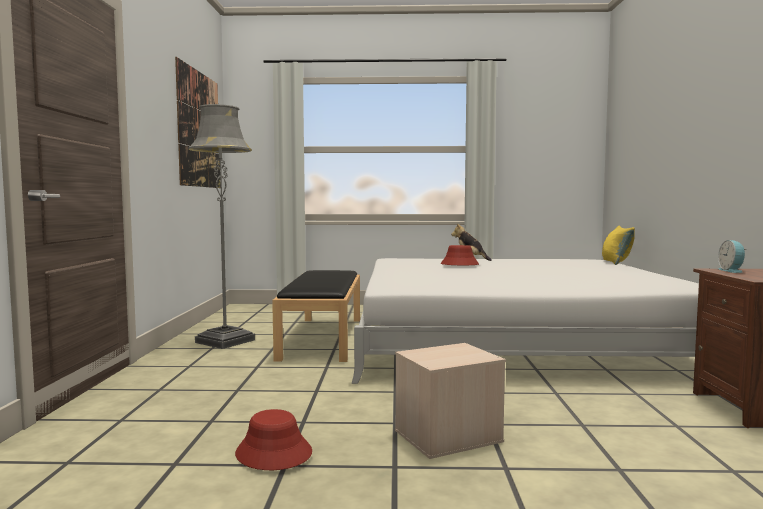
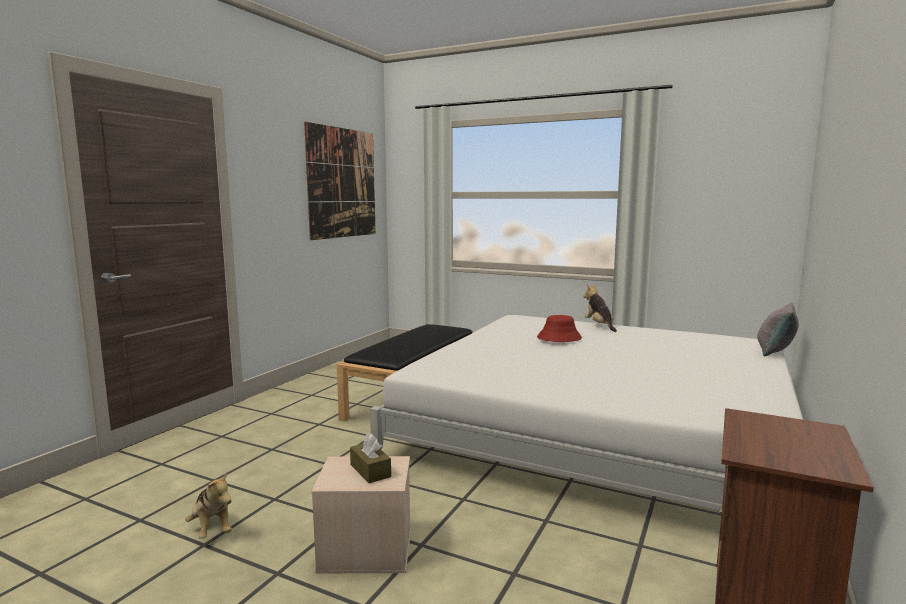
camera: 25 degrees right, 5 degrees up
(225, 341) = (331, 388): grey floor lamp -> none
(273, 453) = (211, 529): red hat -> plush toy
(453, 353) = (370, 471): none -> brown tissue box
(616, 262) = (775, 351): yellow pillow -> grey pillow
(732, 271) = (763, 423): alarm clock -> none

